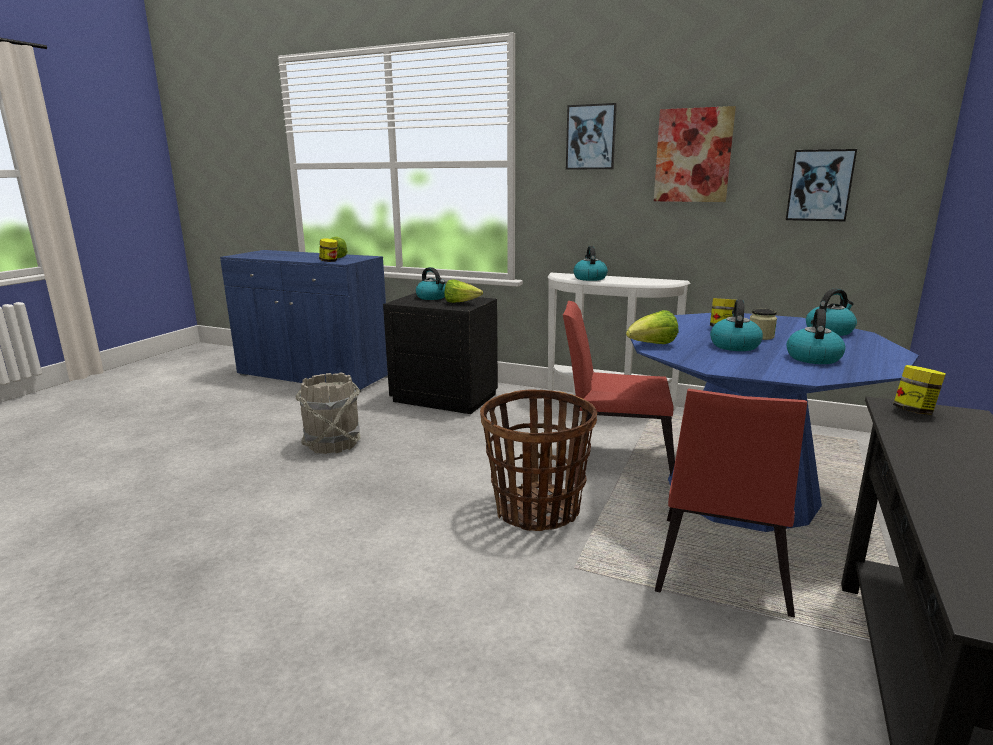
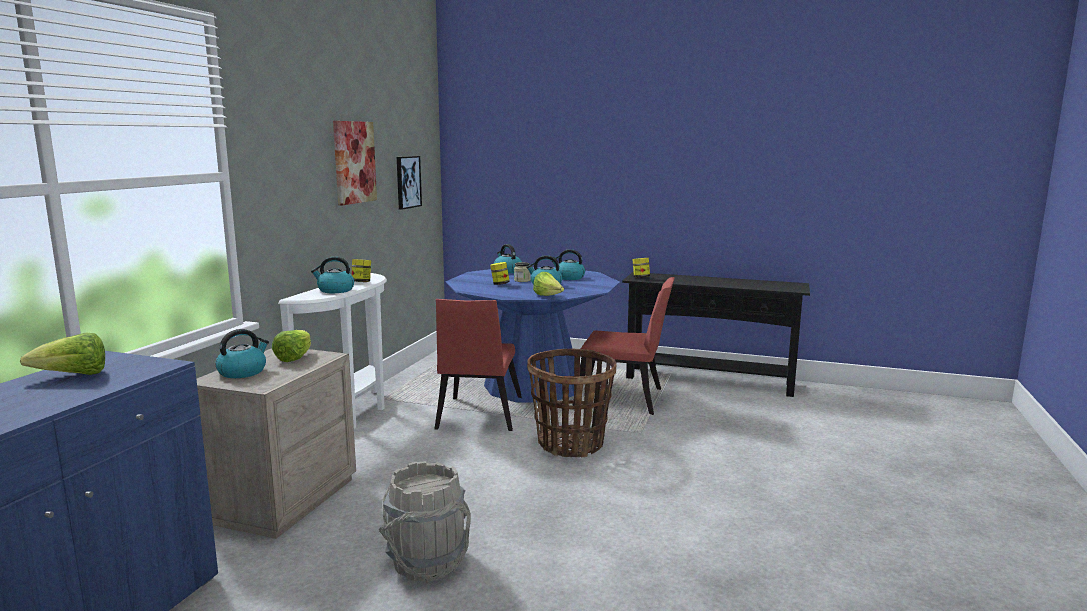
camera: 95 degrees left, 5 degrees down
(329, 261) = (135, 374): jar -> jar (361, 282)
(445, 397) = (281, 500): black nightstand -> beige nightstand
(591, 137) = (291, 145): picture -> none

